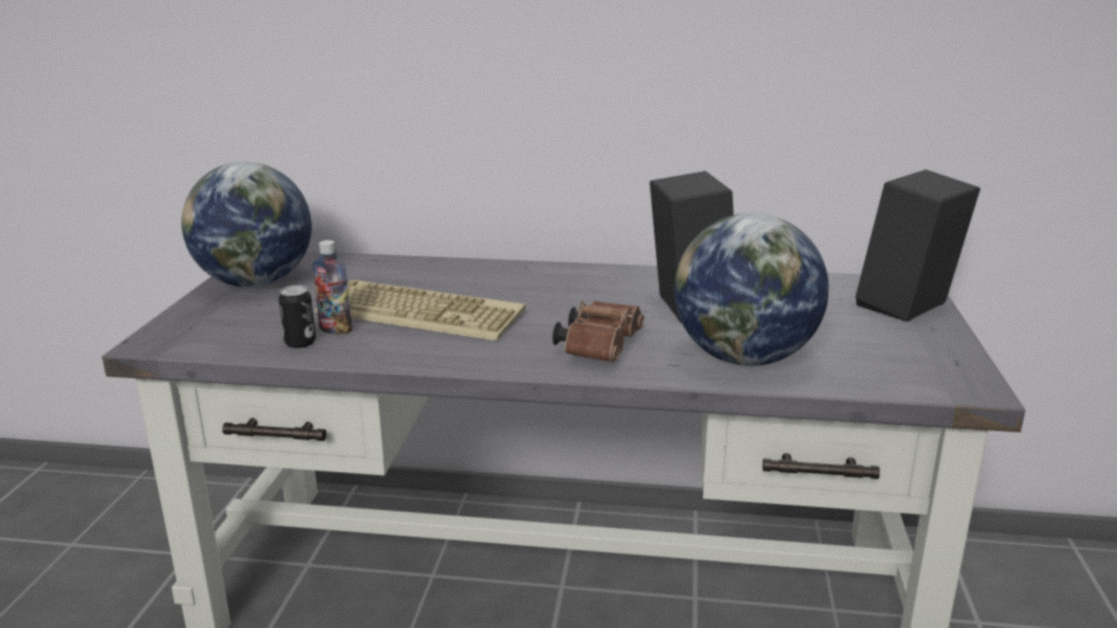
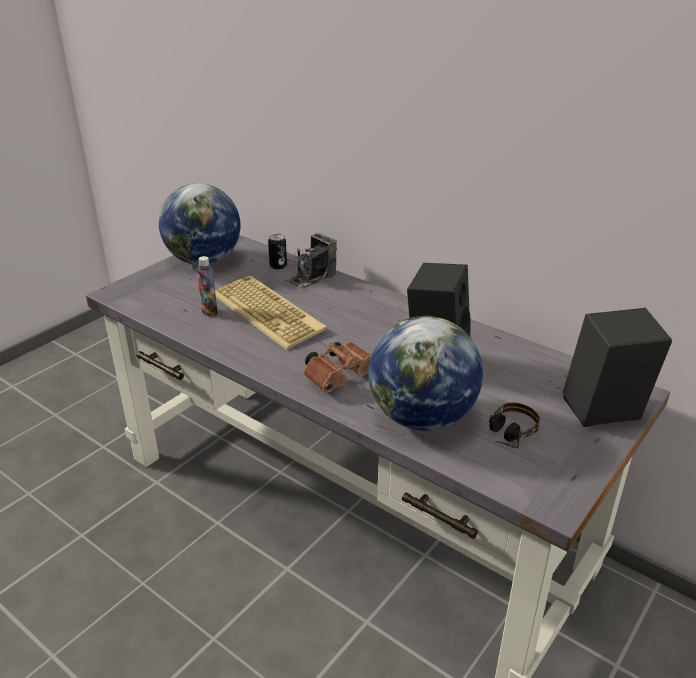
camera: 30 degrees right, 10 degrees up
(300, 342) = (182, 316): can -> can (278, 266)
(433, 270) = (311, 277): none -> camera
(850, 349) = (507, 436): none -> headphones

